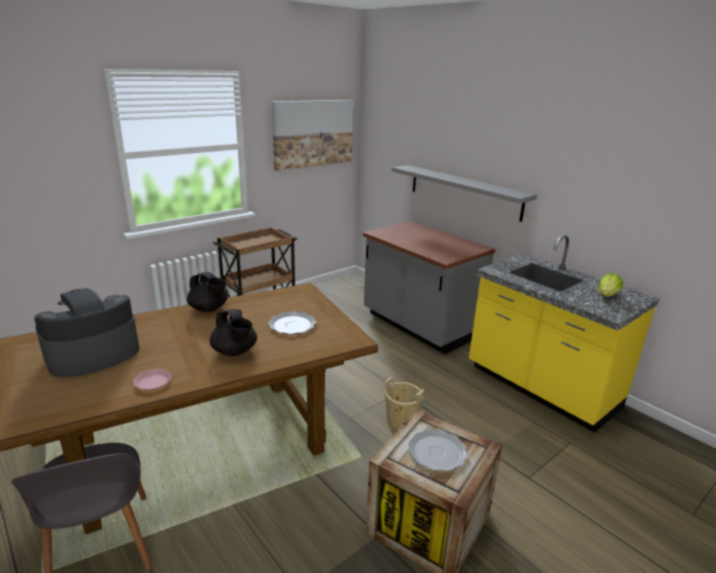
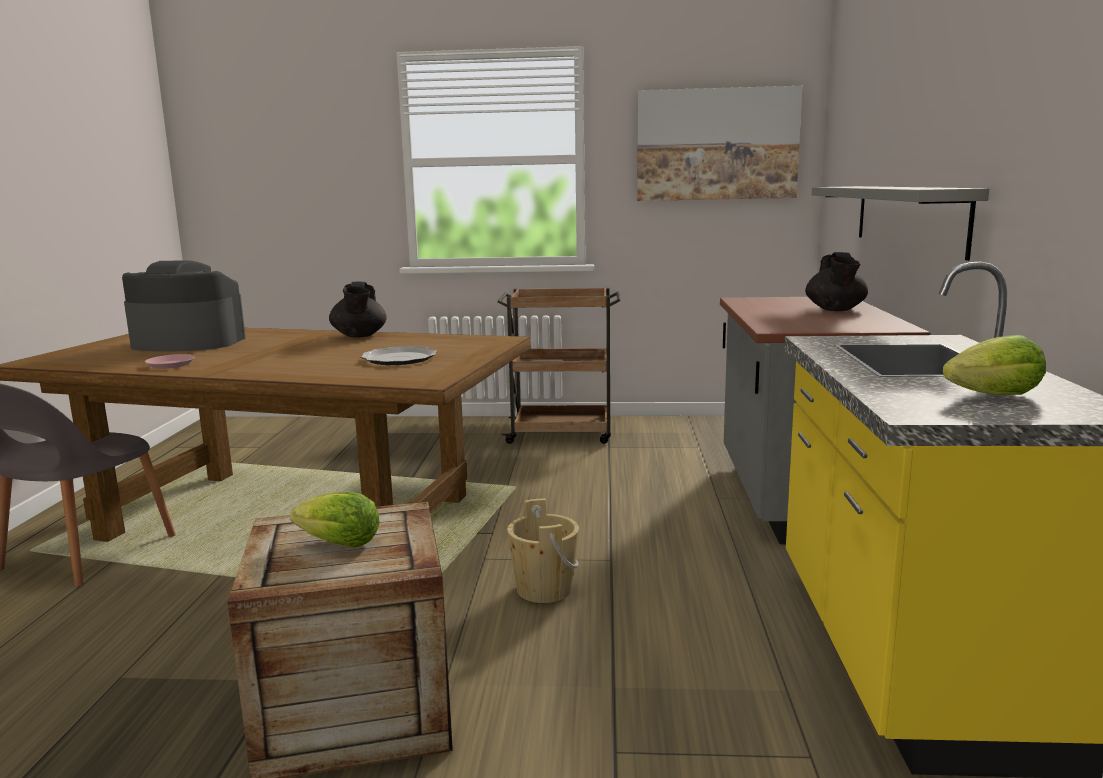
camera: 45 degrees right, 10 degrees down
(235, 352) = (287, 363): black teapot -> black teapot (835, 310)
(437, 452) = (340, 544): plate -> lettuce

